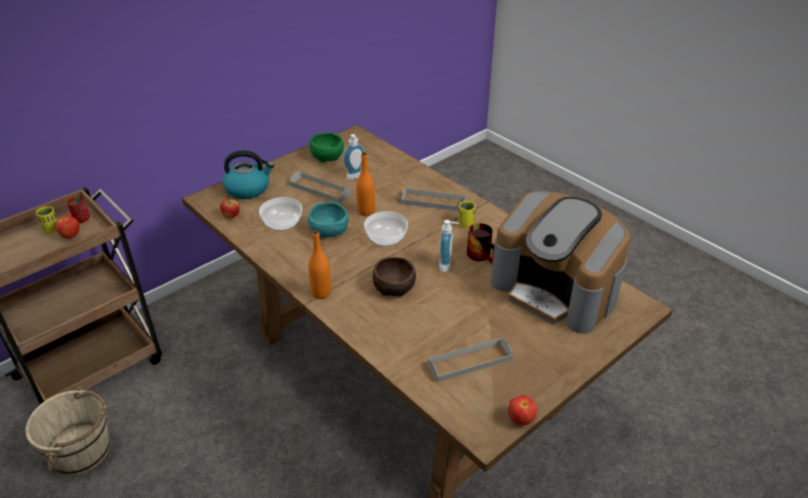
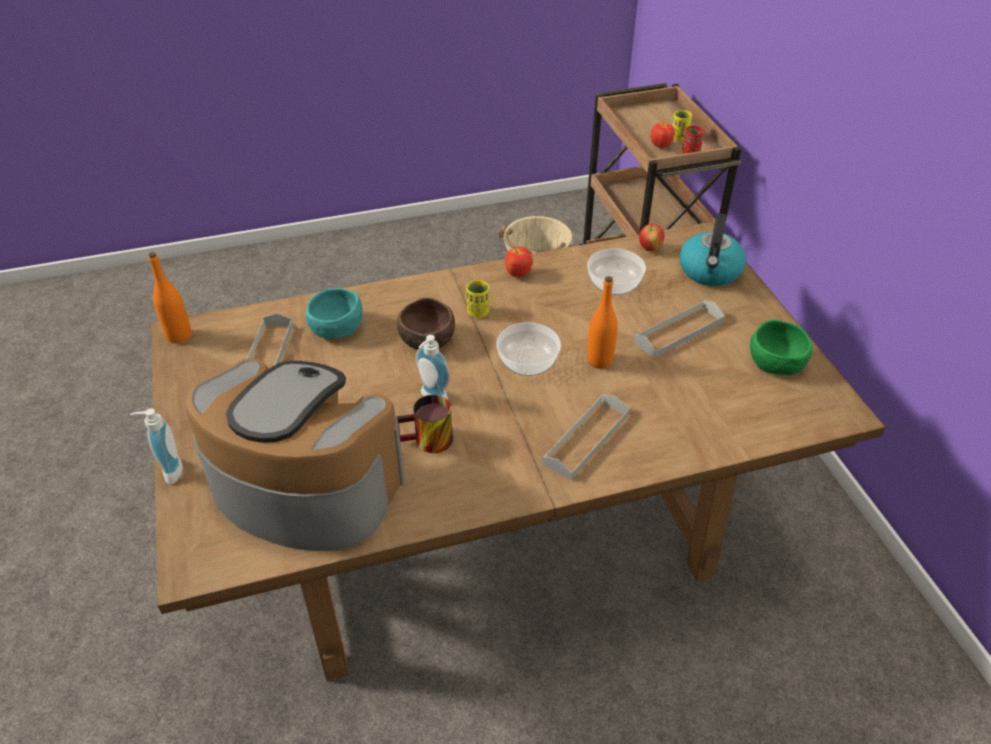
camera: 115 degrees right, 5 degrees up
(321, 293) = (458, 283): orange bottle -> orange bottle (179, 336)
(330, 230) = (574, 317): turquoise bowl -> turquoise bowl (335, 327)
(356, 177) = (698, 376): soap dispenser -> soap dispenser (169, 471)
(466, 224) = (509, 454): yellow cup -> yellow cup (478, 312)
(521, 420) = (165, 363): apple -> apple (518, 274)
(555, 290) = (304, 487): coffee machine -> coffee machine turned 45 degrees clockwise

